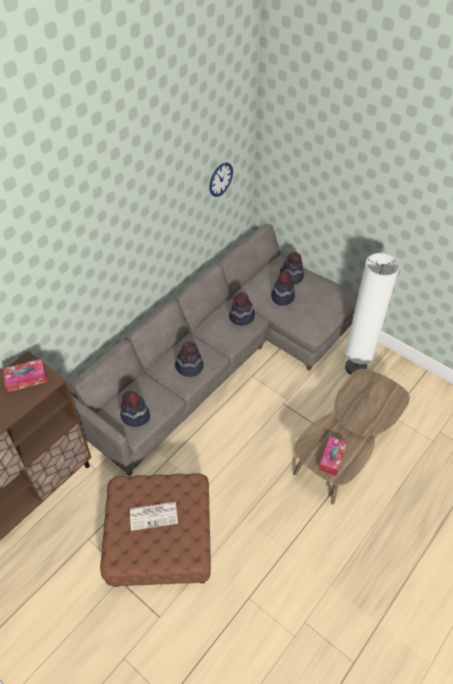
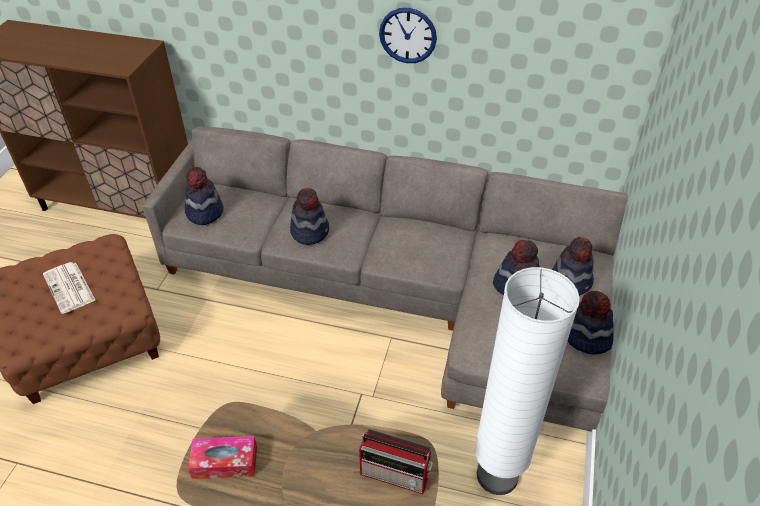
camera: 65 degrees right, 5 degrees down
(26, 379) = (120, 53): tissue box -> none
(220, 179) = (556, 44): wall clock -> wall clock (408, 35)
(242, 317) = (437, 253): hat -> hat (586, 338)
(372, 388) = (396, 475): none -> radio

